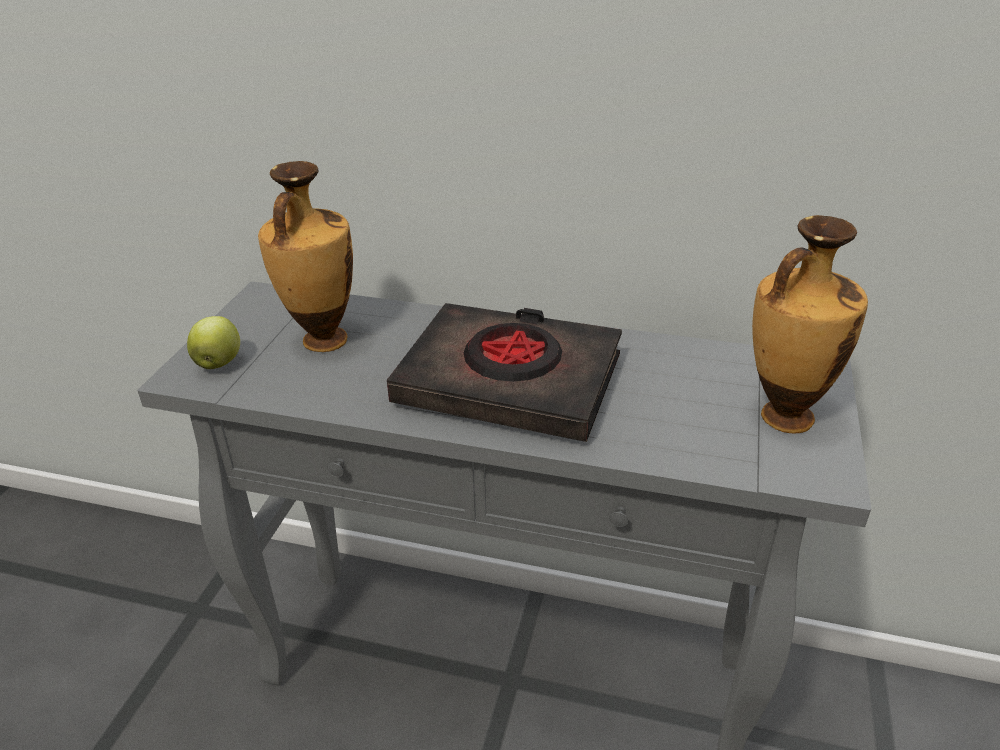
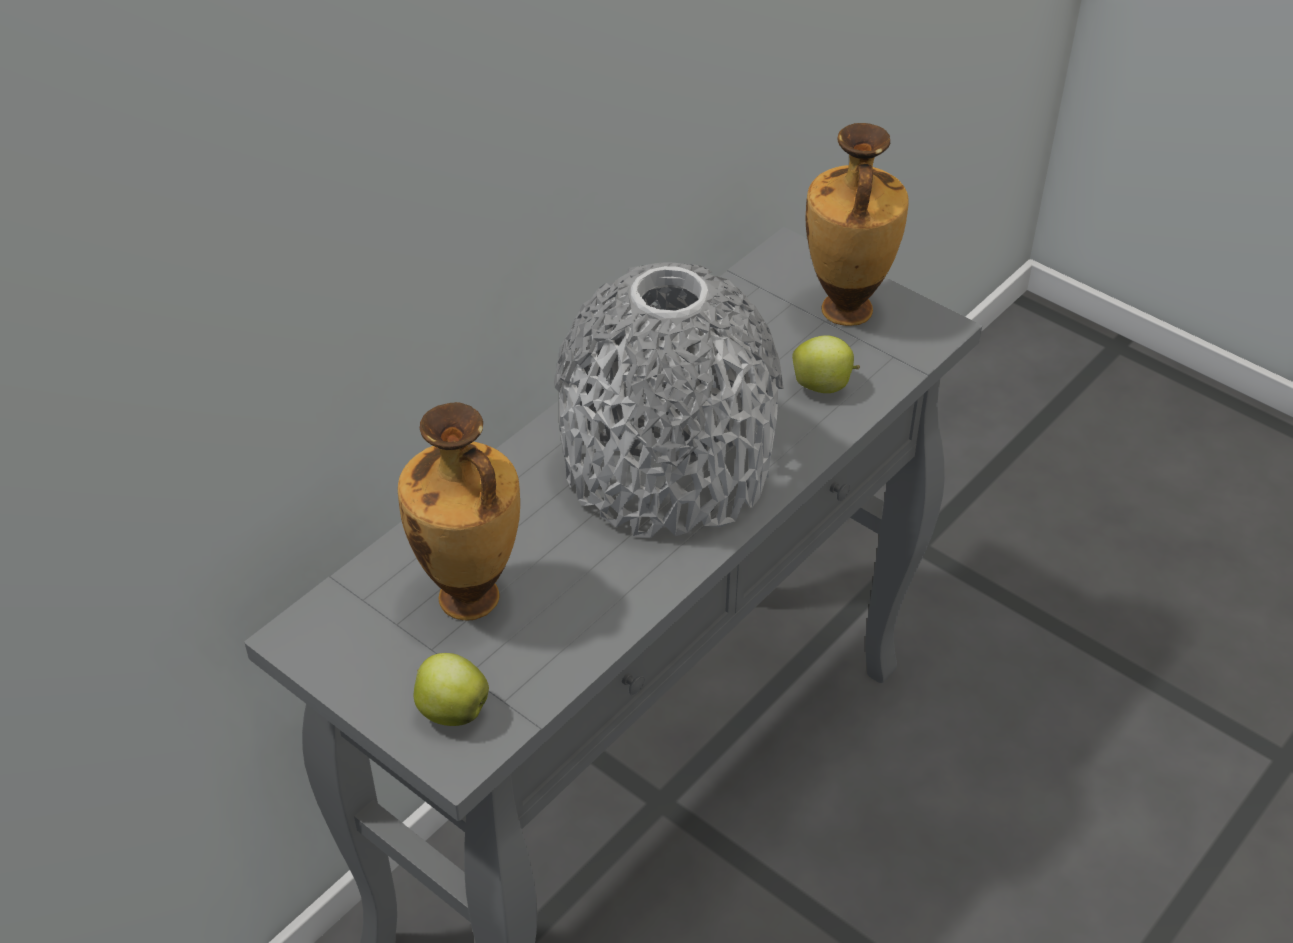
camera: 65 degrees left, 10 degrees up
(510, 381) = (667, 466): black book -> grey vase
(675, 432) = (823, 386): none -> apple

